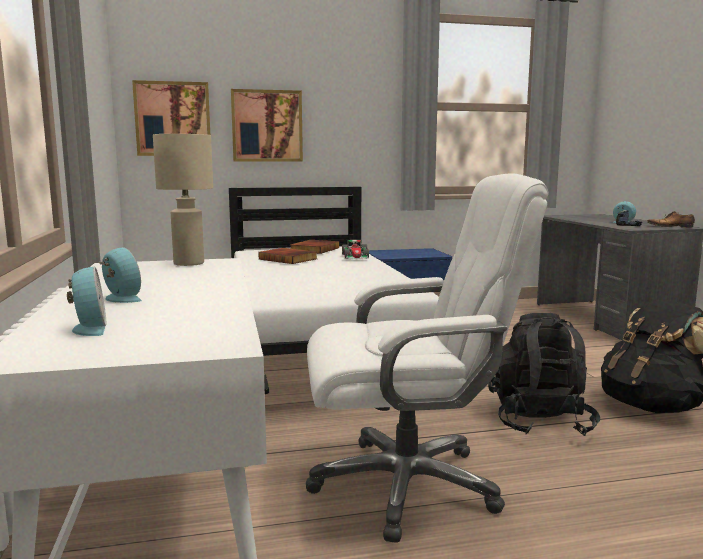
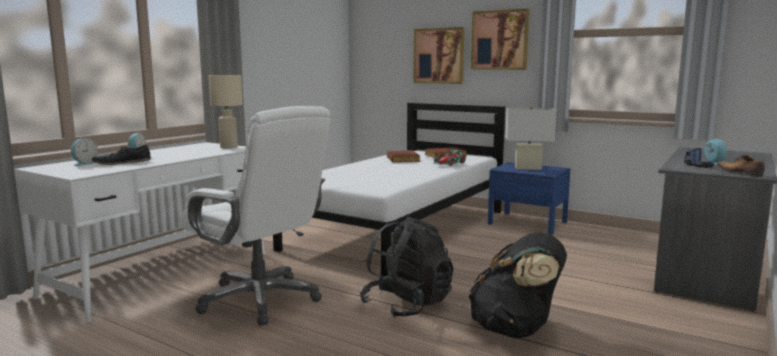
camera: 45 degrees right, 0 degrees up
(164, 312) = (122, 163): none -> black shoe
(173, 119) = (380, 52): picture -> picture (499, 40)
(405, 253) = (528, 168): none -> white table lamp

